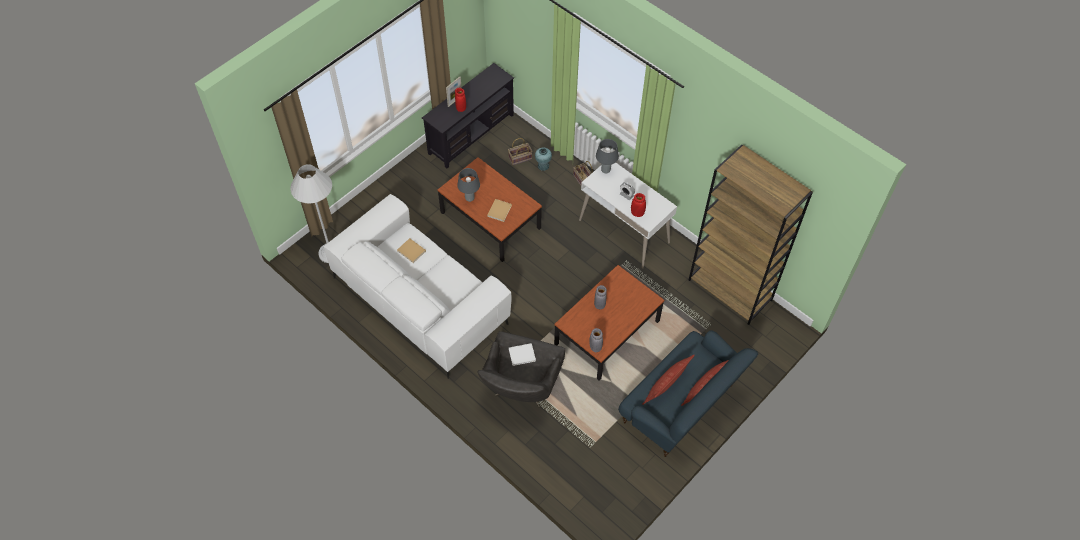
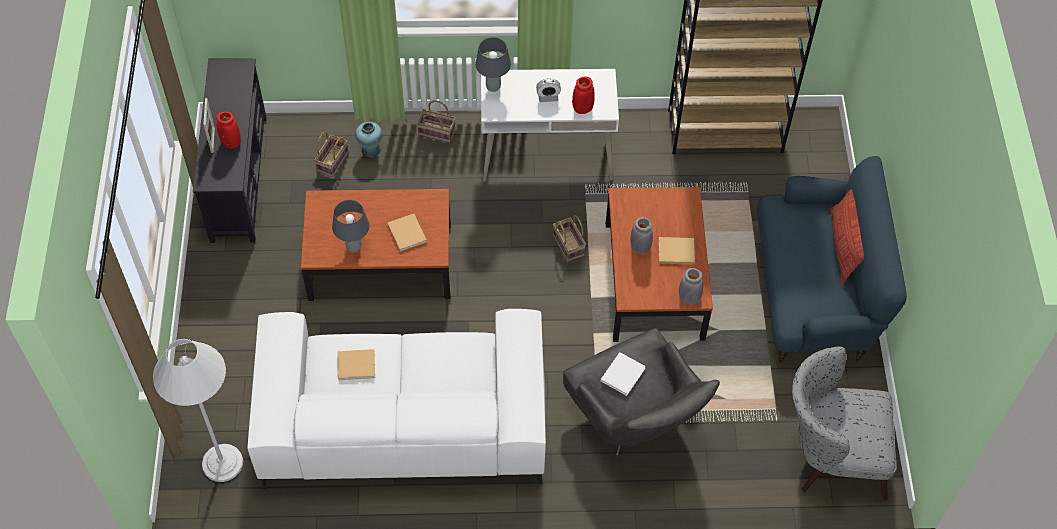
camera: 45 degrees left, 0 degrees up
(585, 283) = (569, 246): none -> basket
(597, 486) = (829, 454): none -> grey armchair
(614, 320) = (675, 251): none -> beige book
(666, 386) = (805, 277): pillow -> none

